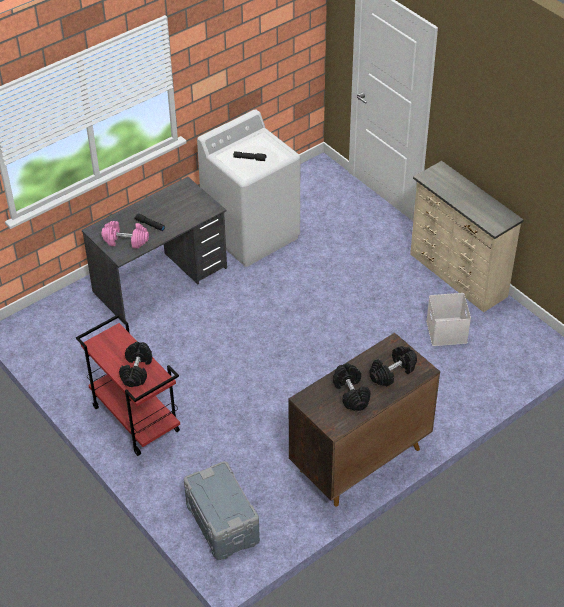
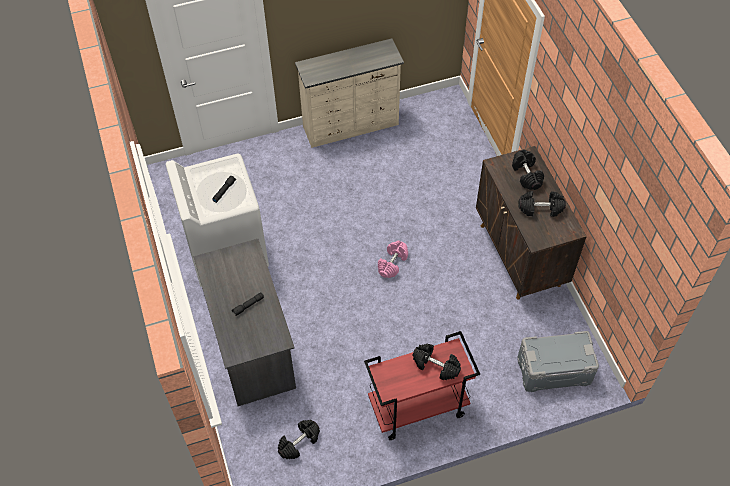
camera: 70 degrees left, 10 degrees up
(70, 343) = (299, 443): none -> black dumbbell
(126, 241) = (261, 331): pink dumbbell -> pink dumbbell (392, 263)
(447, 332) = (409, 154): white storage box -> none

